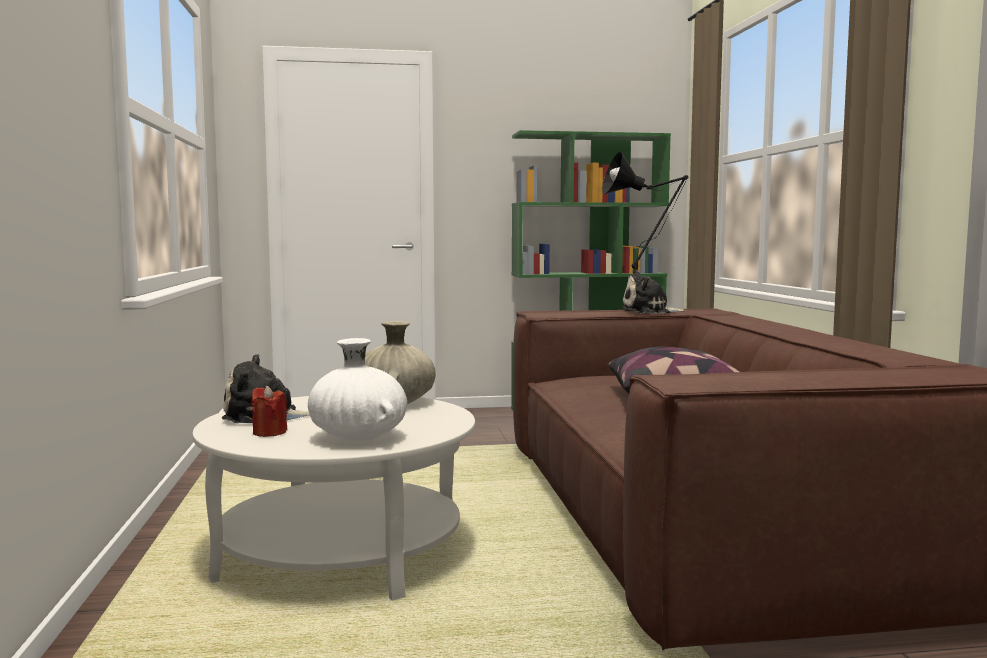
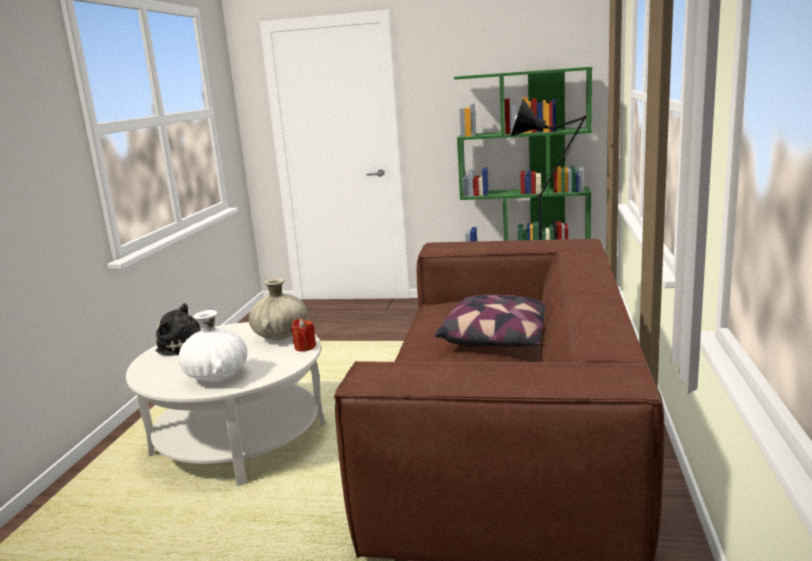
camera: 20 degrees right, 10 degrees up
(269, 432) = (172, 366): red candle -> red candle (304, 347)
(649, 311) = (529, 245): plush toy -> none

